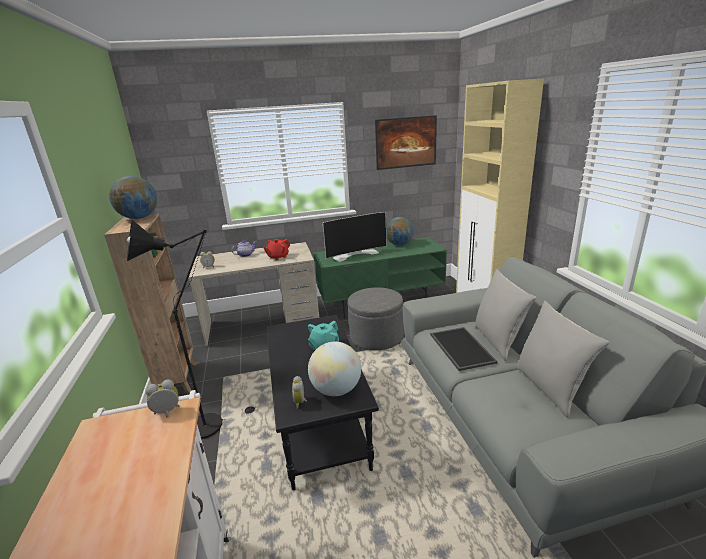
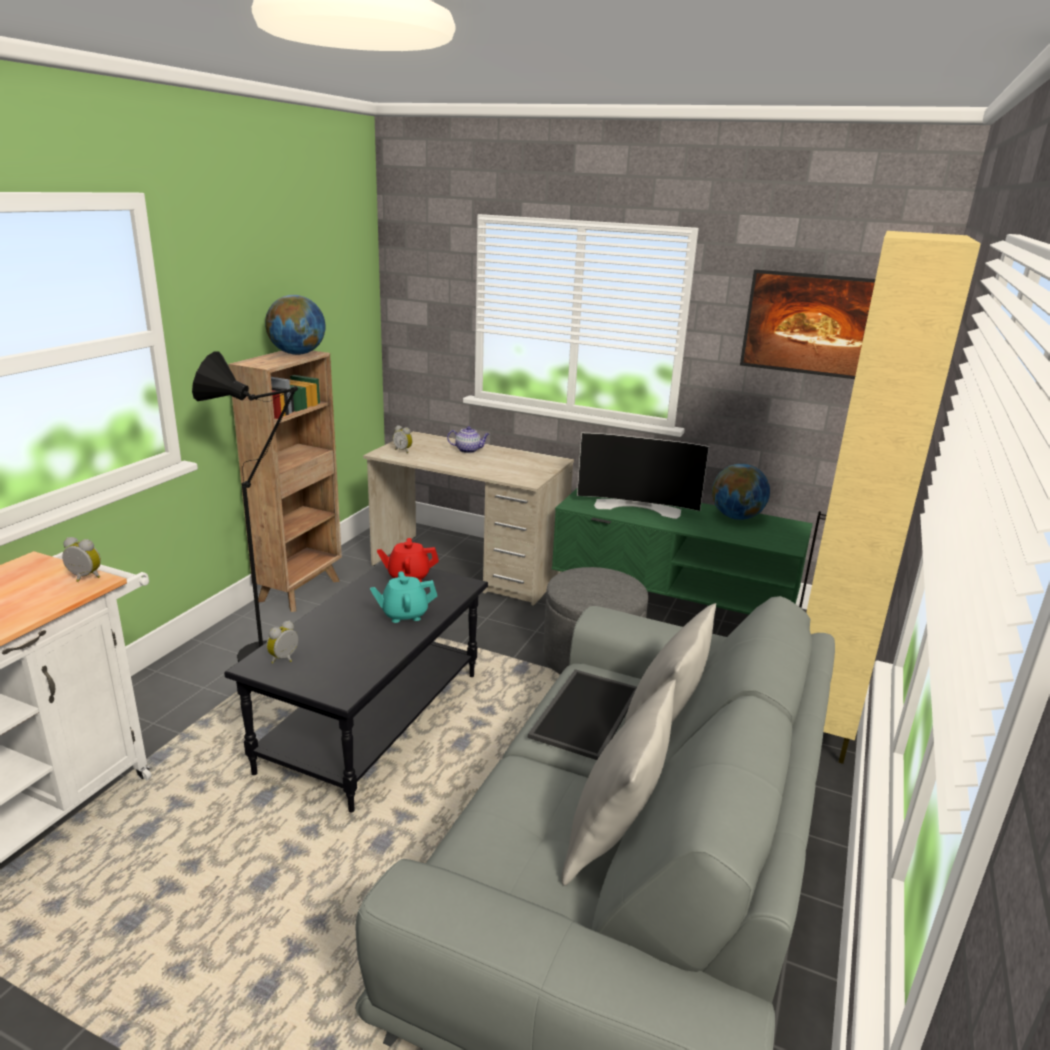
camera: 35 degrees right, 0 degrees up
(278, 257) = (499, 468): red teapot -> red teapot (408, 577)
(336, 390) = (337, 668): globe -> none

